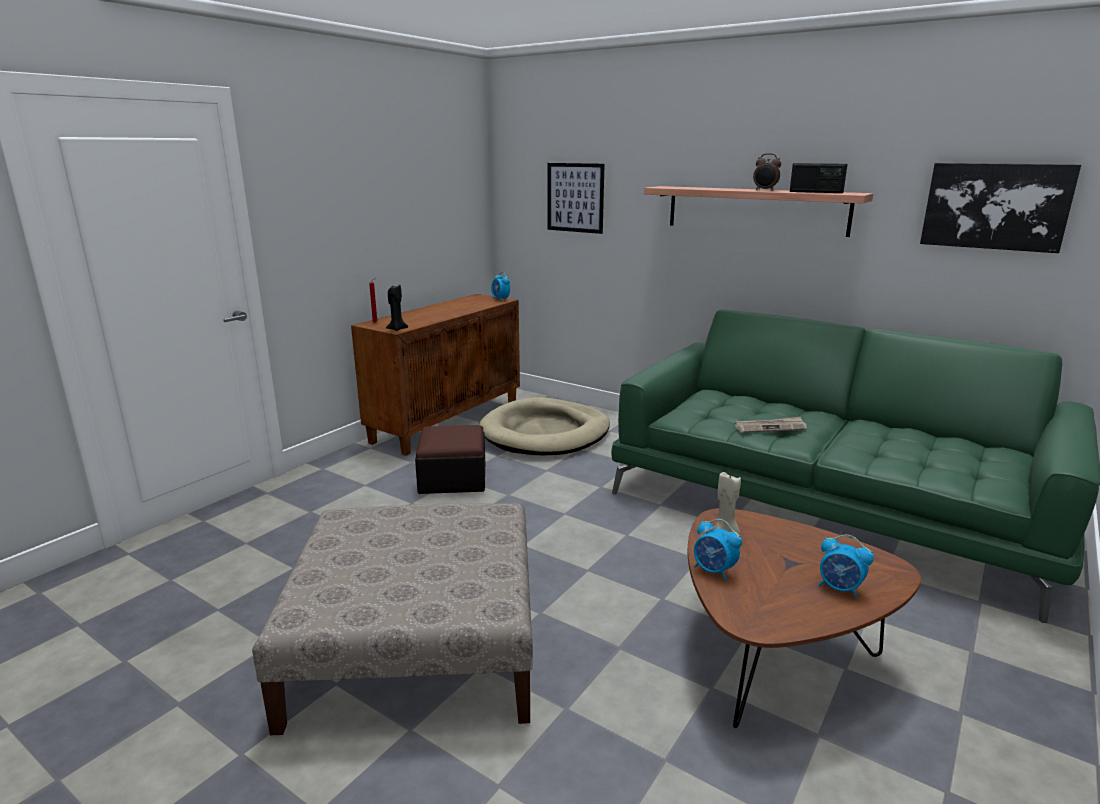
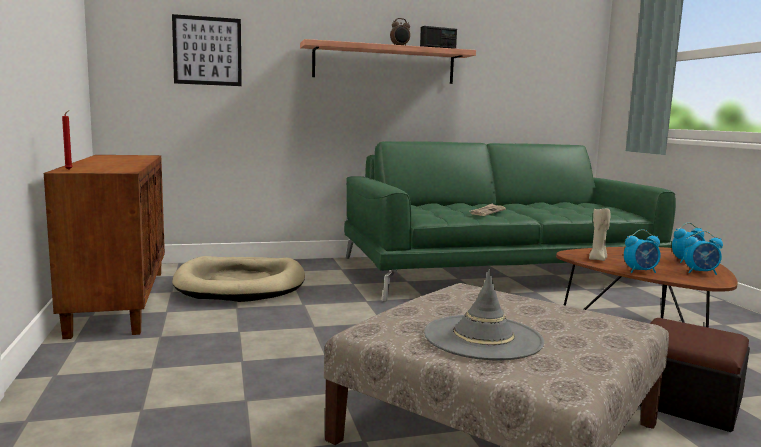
camera: 50 degrees left, 10 degrees down
(364, 557) = (483, 338): none -> grey hat
(397, 329) = (122, 171): black candle -> none
(453, 478) = (236, 333): ottoman -> ottoman (684, 399)
(500, 299) = (143, 155): alarm clock -> alarm clock (701, 273)
(995, 206) = (530, 62): picture -> none

